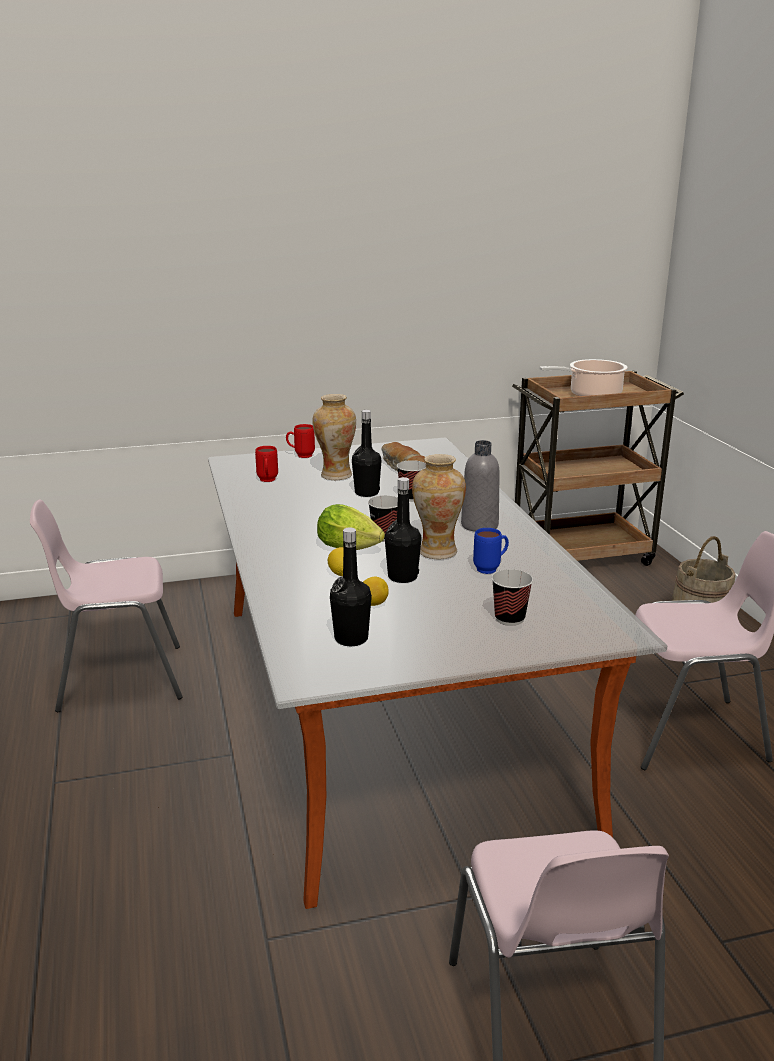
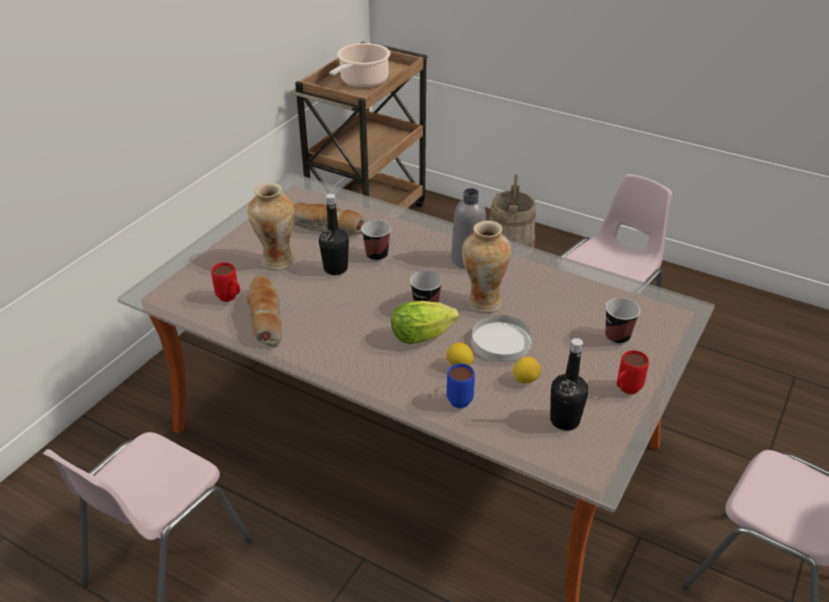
camera: 45 degrees left, 15 degrees up
(268, 497) = (265, 318): none -> bread
(300, 455) = (206, 252): red mug -> red mug (625, 390)
(402, 577) = (501, 341): black bottle -> white plate
(491, 569) = (539, 298): blue mug -> blue mug (461, 398)

